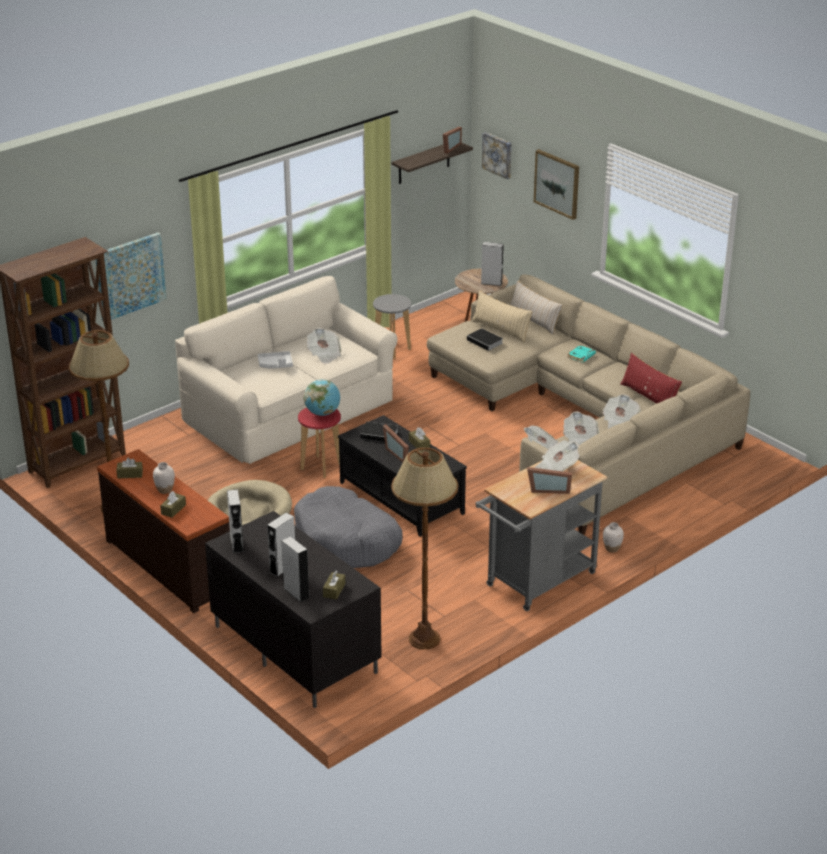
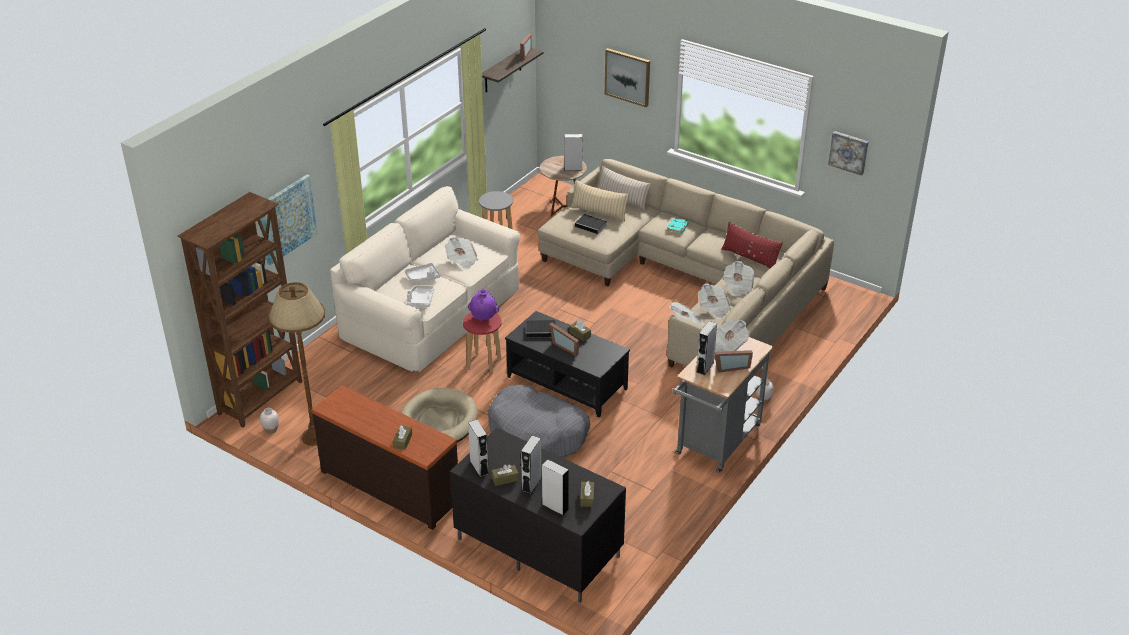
camera: 15 degrees left, 5 degrees up
(130, 474) = (346, 412): brown tissue box -> brown tissue box (505, 479)
(165, 490) = (386, 422): white vase -> white vase (271, 430)
(262, 386) = (420, 300): none -> white tray
(322, 413) = (484, 318): globe -> purple vase
(424, 639) = (645, 516): brown floor lamp -> none
(498, 155) = (564, 55): picture -> picture (849, 152)
(519, 485) = (705, 367): none -> grey speaker

